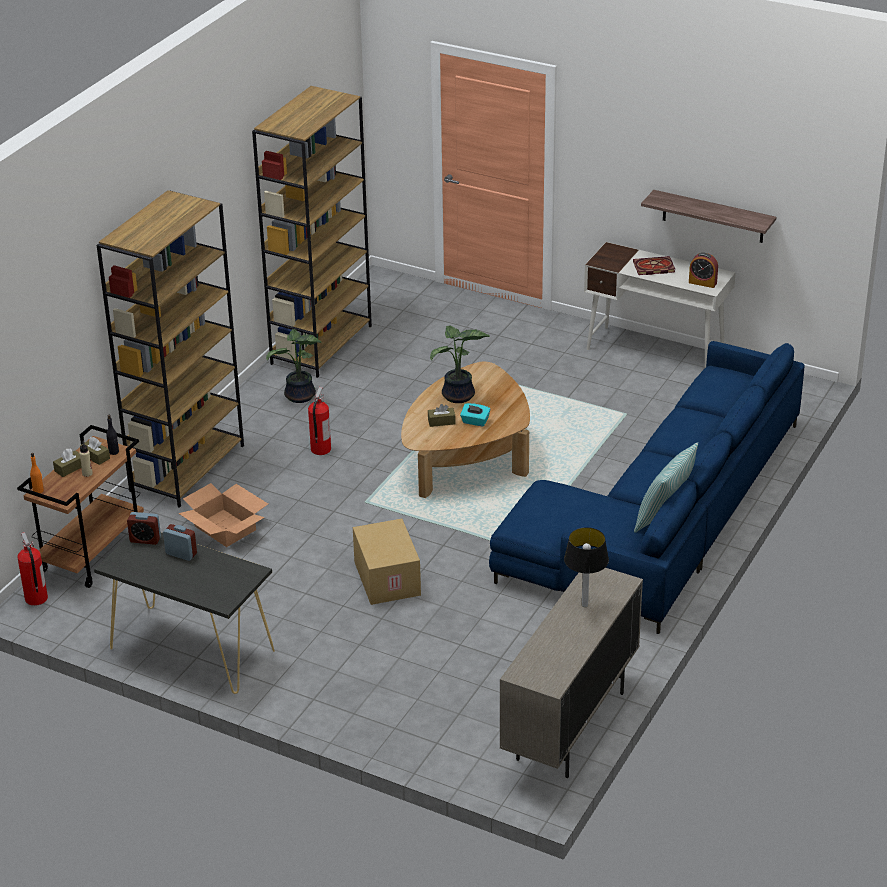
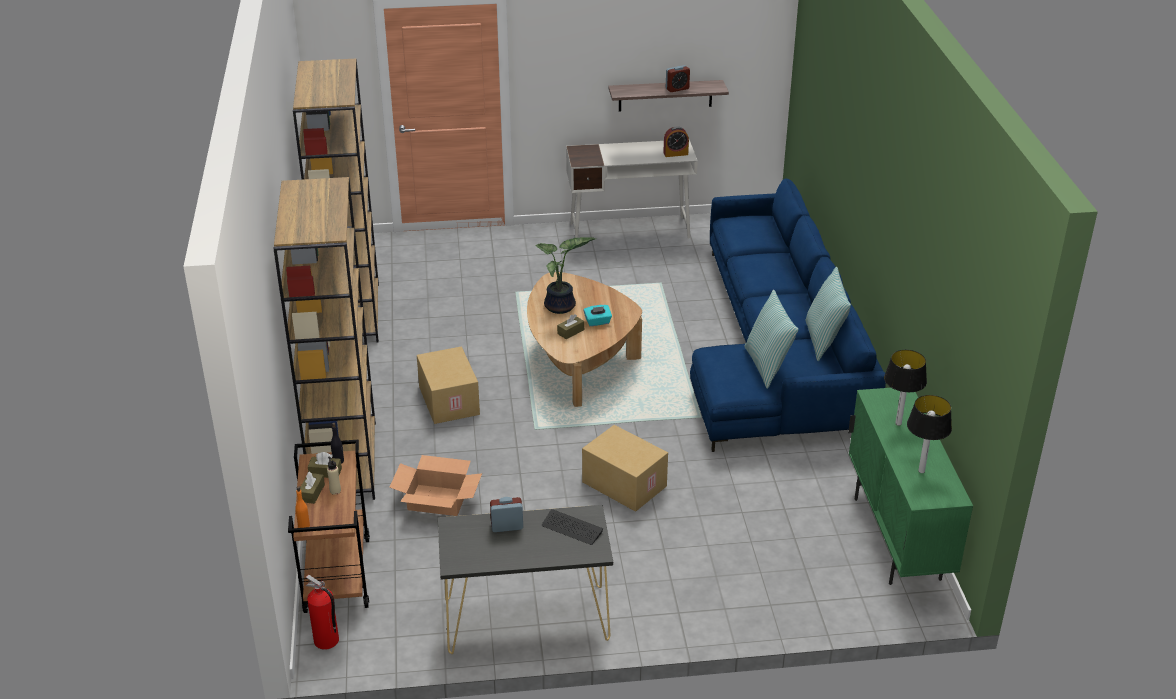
camera: 35 degrees left, 0 degrees up
(145, 539) = (458, 528): alarm clock -> alarm clock (677, 89)
(227, 576) = (572, 528): none -> keyboard
(300, 397) = (380, 363): potted plant -> none
(320, 449) = (447, 400): fire extinguisher -> cardboard box
(552, 652) = (921, 471): none -> table lamp
(570, 727) = (896, 539): beige cabinet -> green cabinet
(580, 518) = (768, 366): none -> pillow
(653, 268) = (626, 154): book -> none

